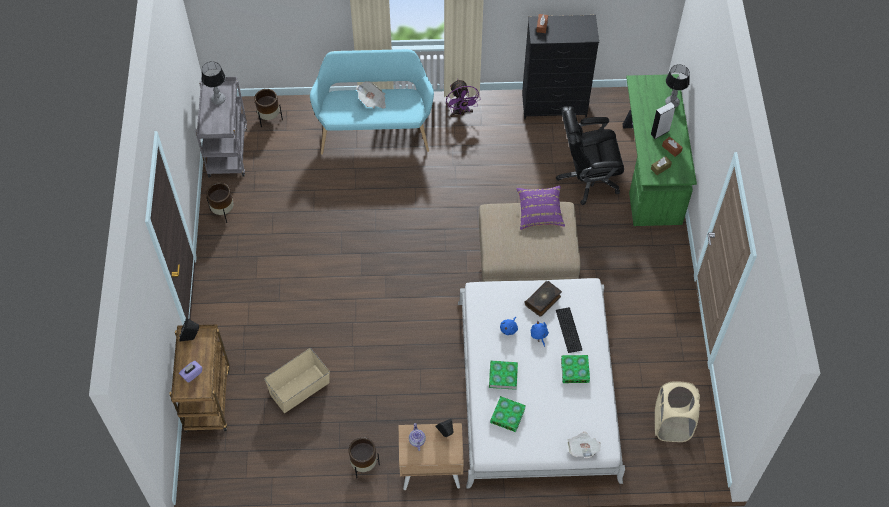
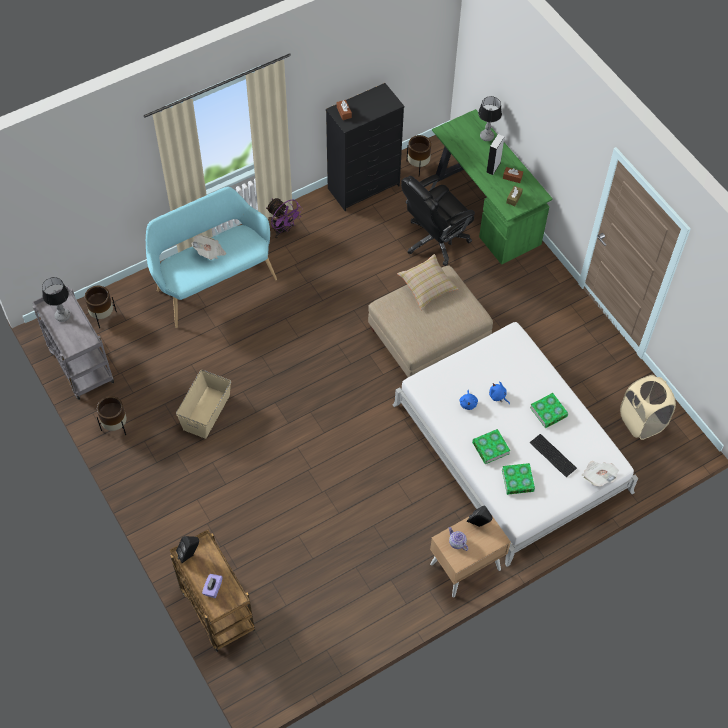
camera: 30 degrees left, 0 degrees up
(299, 388) = (298, 555): beige storage box -> beige storage box (206, 412)
(363, 465) = (403, 594): brown planter -> brown planter (418, 166)
(539, 212) = (427, 287): purple pillow -> beige pillow
(543, 301) = (481, 364): book -> none
(569, 329) = (520, 378): keyboard -> keyboard (553, 454)

